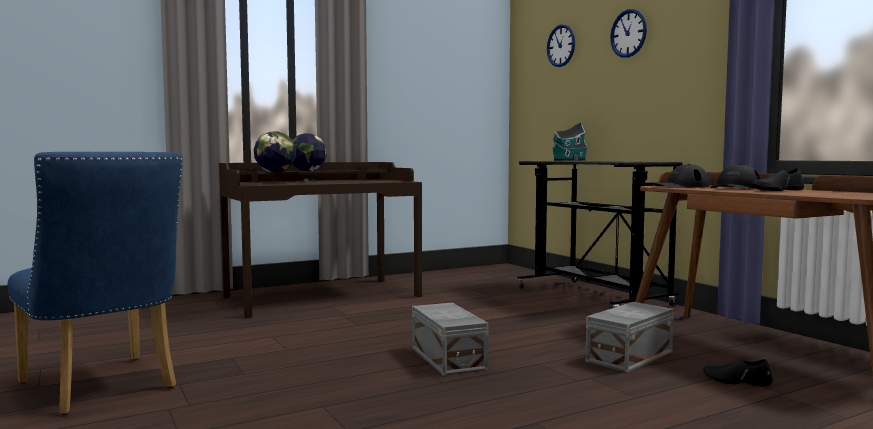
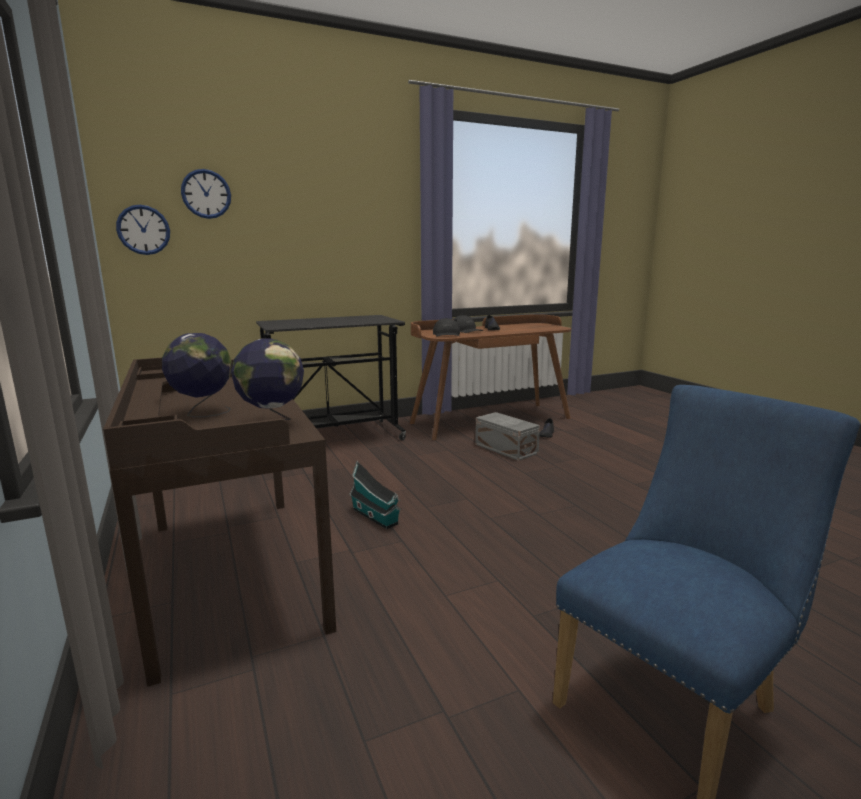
camera: 85 degrees left, 10 degrees up
(447, 359) = (520, 501): grey storage box -> none
(568, 160) = (276, 322): toy house -> toy house (376, 517)
(628, 33) = (307, 200): wall clock -> wall clock (143, 230)

